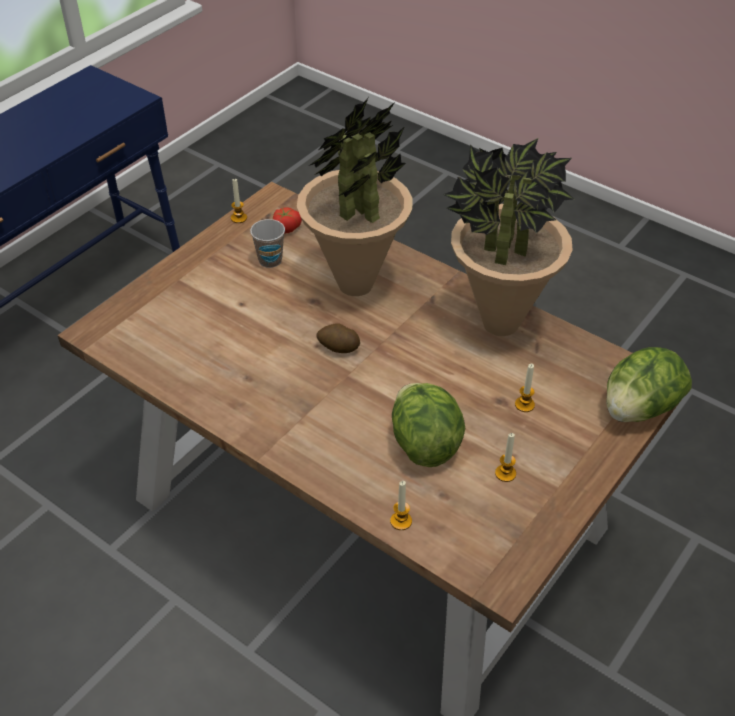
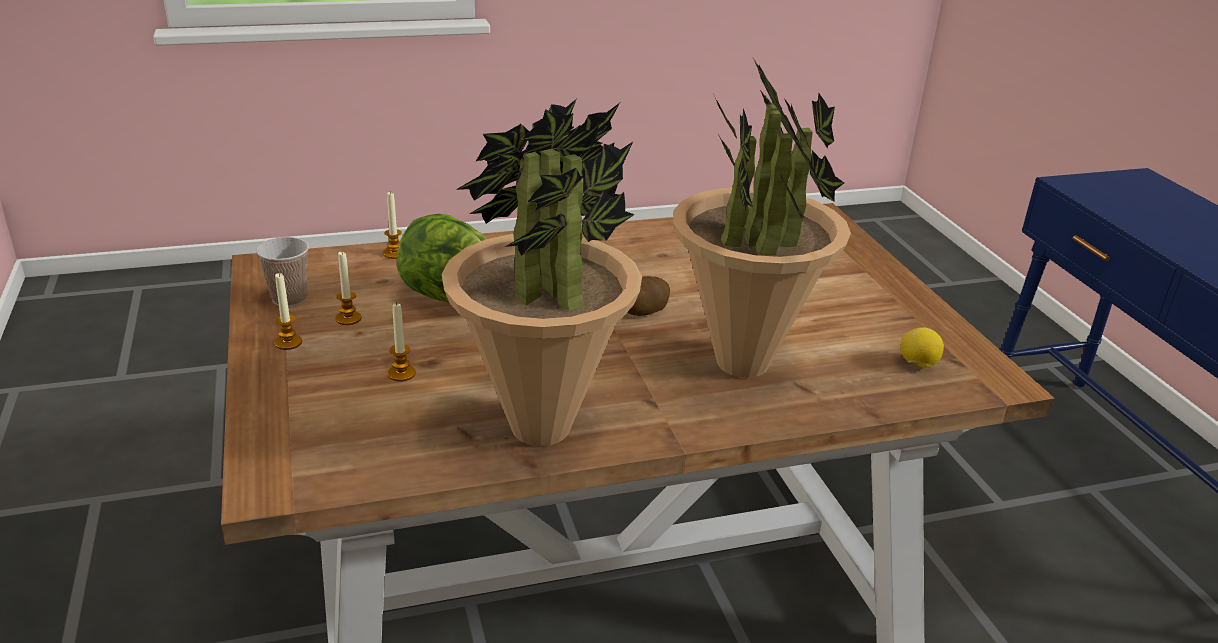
camera: 125 degrees right, 15 degrees down
(239, 218) = (968, 342): candle -> candle (288, 343)
(270, 260) = (851, 330): cup -> cup (289, 298)
(286, 227) = (917, 364): tomato -> lemon
(639, 409) = (264, 446): lettuce -> none

